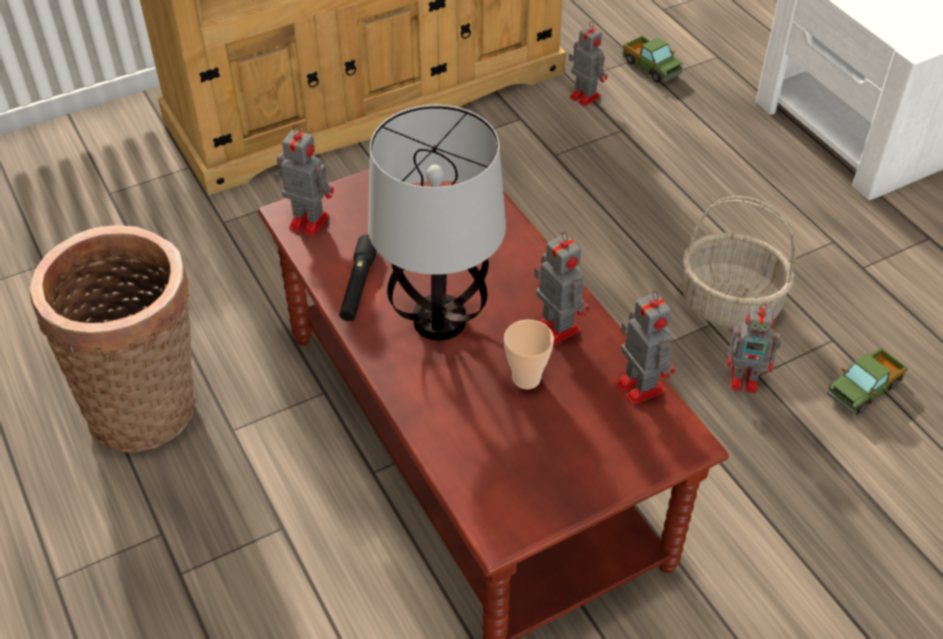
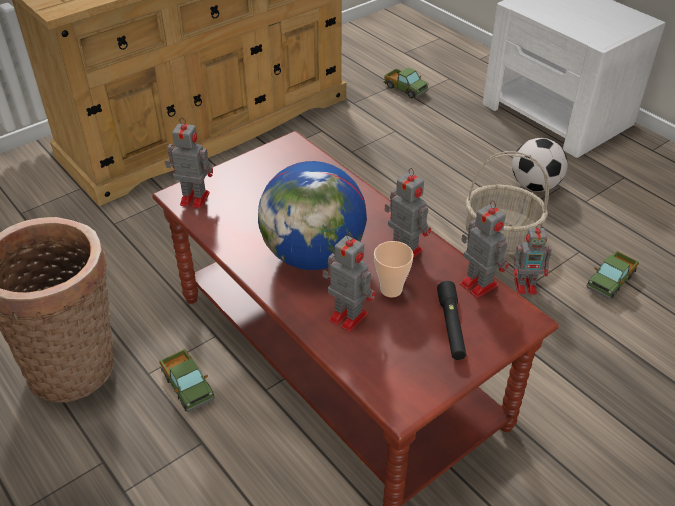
camera: 10 degrees left, 5 degrees down
(278, 454) = (187, 387): none -> toy truck
(358, 285) = (244, 239): black flashlight -> black flashlight (451, 326)
(440, 319) = (314, 255): table lamp -> globe
(583, 96) = (363, 112): toy robot -> toy robot (346, 316)
(797, 236) = (535, 186): none -> football

